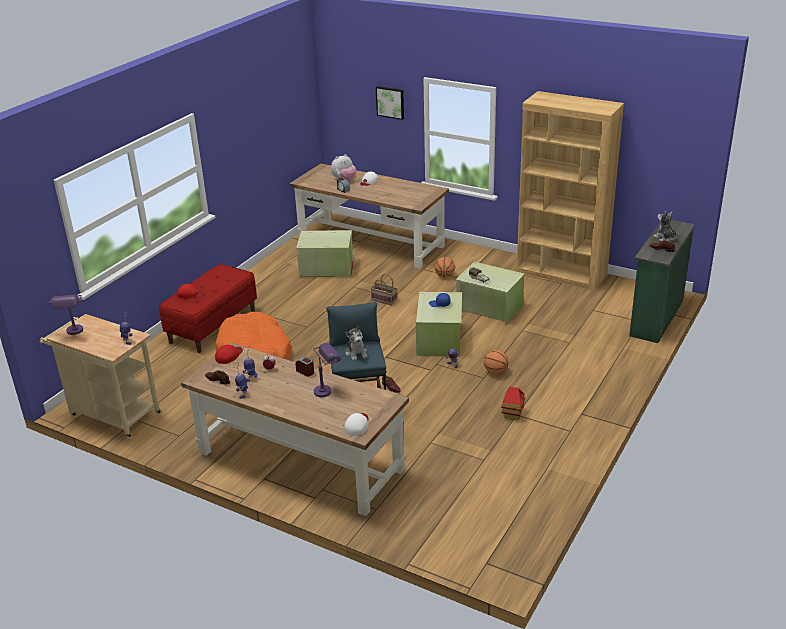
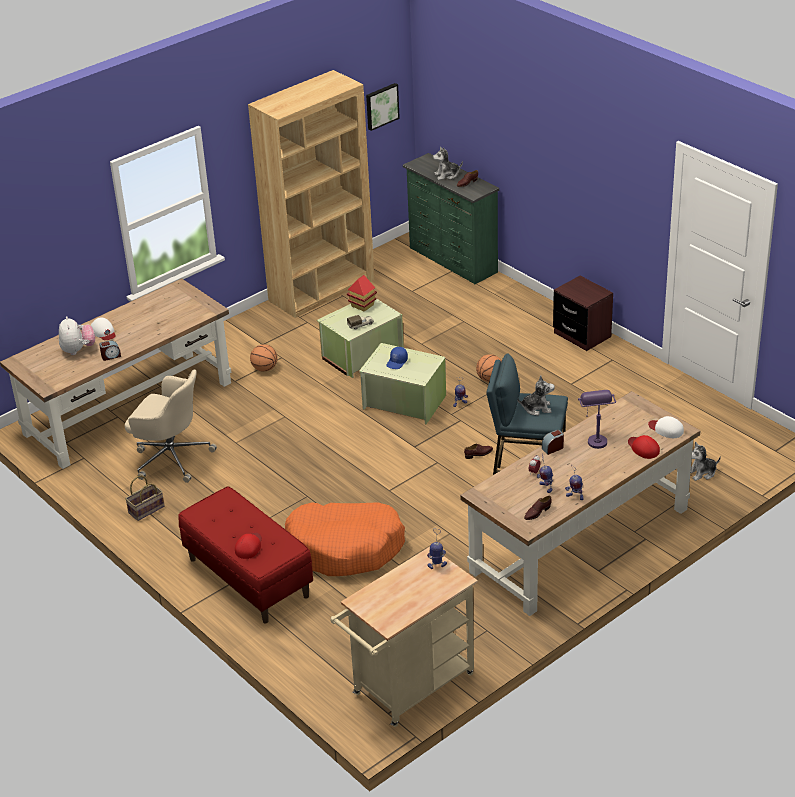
camera: 70 degrees left, 5 degrees up
(74, 333) = (390, 612): purple table lamp -> none
(229, 355) = (490, 499): red cap -> red cap (643, 448)
(326, 269) = (171, 457): green storage box -> beige office chair
(383, 300) = (287, 425): basket -> basket (146, 510)
(390, 102) = (71, 219): picture -> picture (381, 106)
(425, 517) = (702, 473): none -> plush toy
(512, 413) = (568, 386): toy house -> toy house (362, 305)
(596, 406) = (582, 335): none -> brown nightstand

